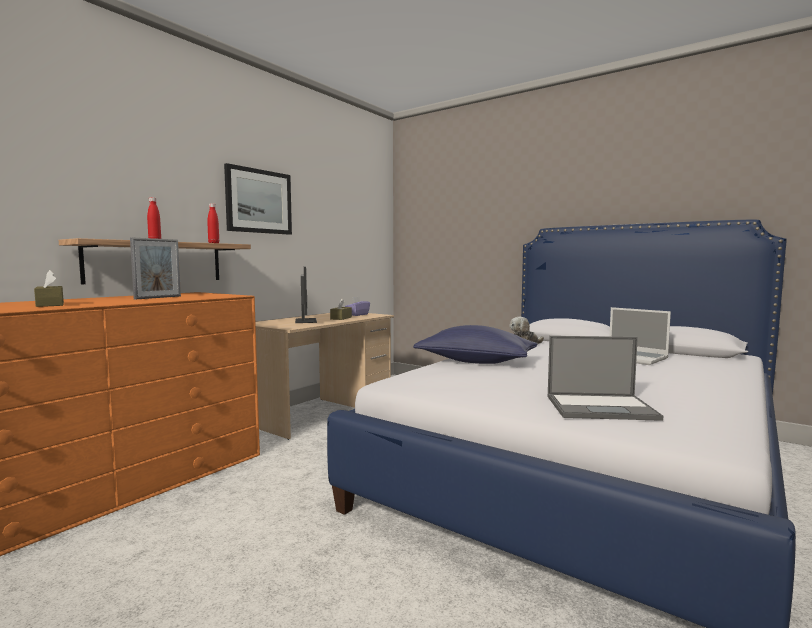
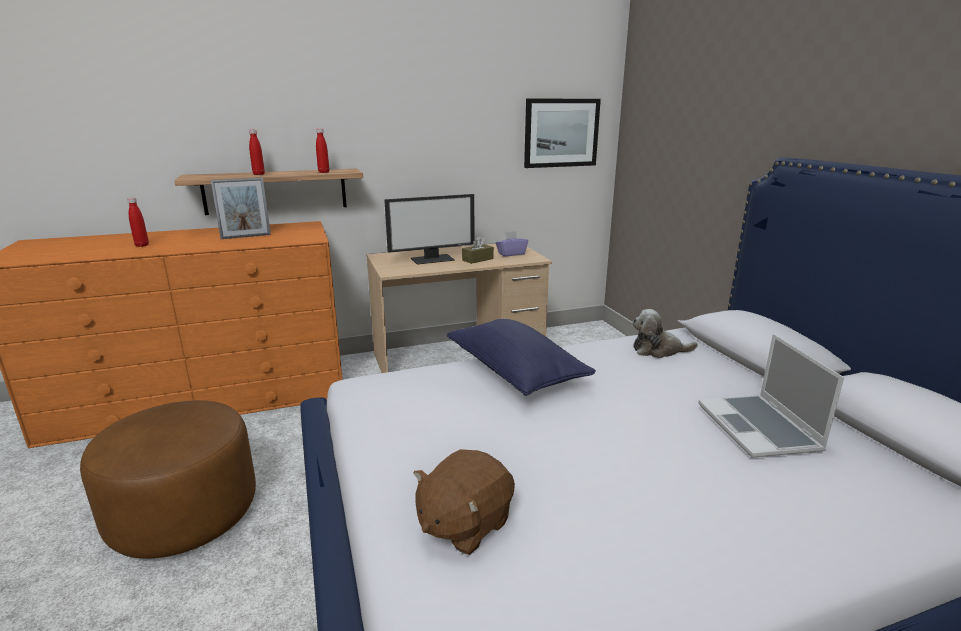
camera: 35 degrees right, 15 degrees up
(50, 304) = (142, 245): brown tissue box -> red bottle
(225, 571) = (185, 514): none -> brown ottoman
(259, 201) = (396, 113): picture -> picture (561, 133)
(305, 320) = (432, 259): monitor -> monitor turned 45 degrees clockwise
(601, 407) = (464, 524): laptop -> brown plush toy

